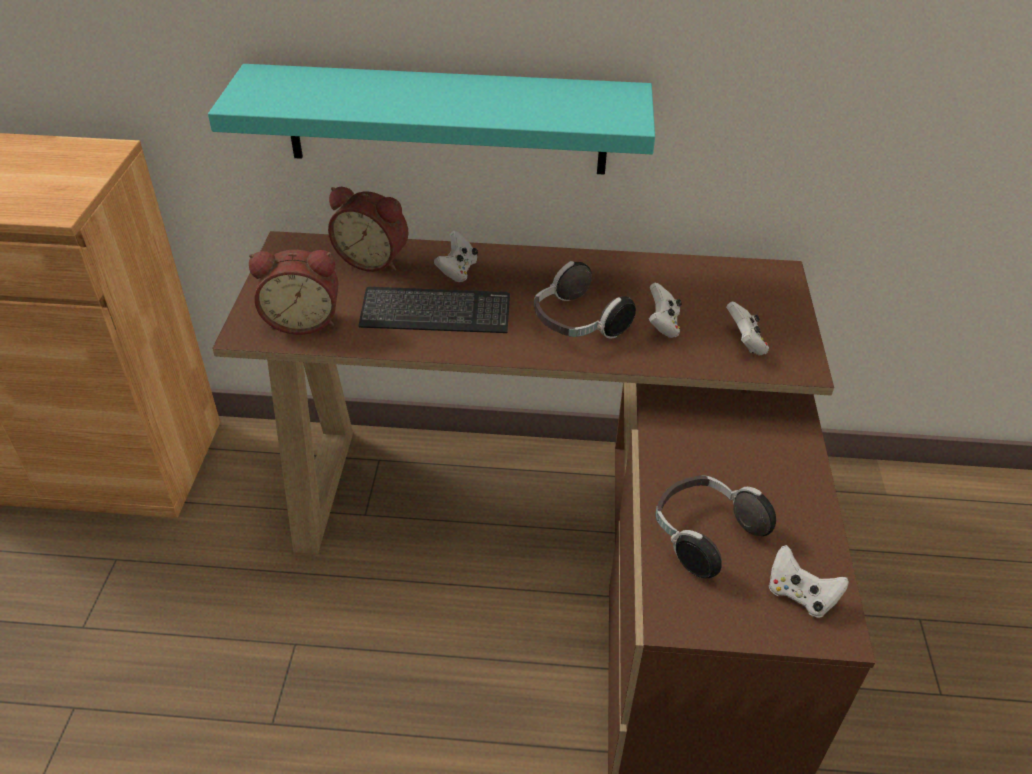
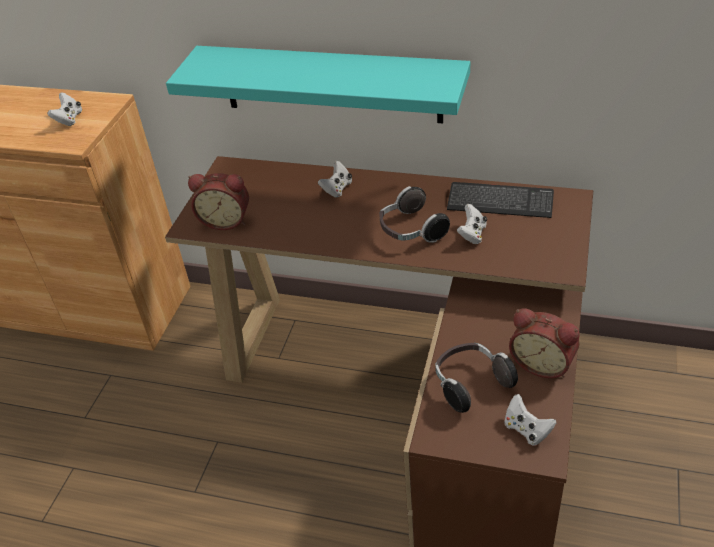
camera: 15 degrees right, 0 degrees up
(373, 259) = (282, 178): alarm clock -> alarm clock (543, 363)
(435, 313) = (315, 219): keyboard -> keyboard (500, 202)
(745, 343) = (529, 250): white game controller -> white game controller (69, 119)

